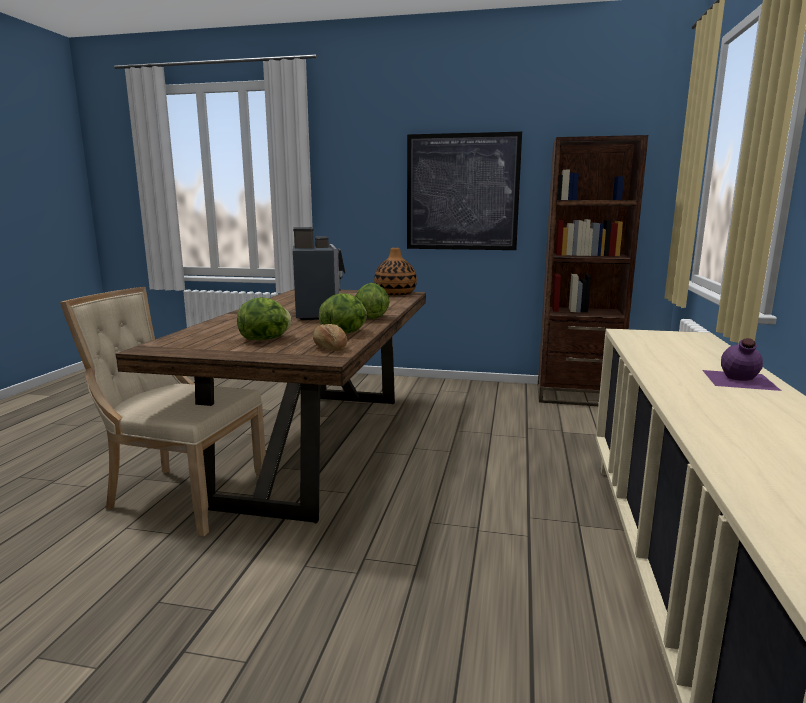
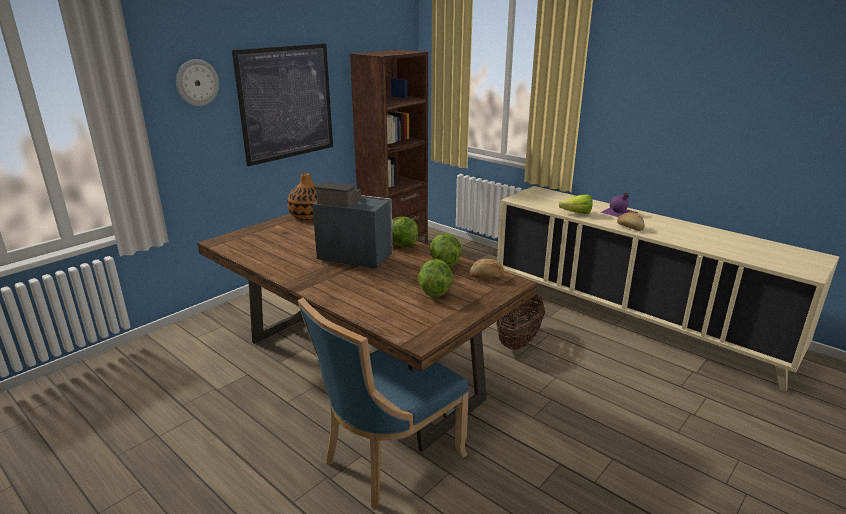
camera: 60 degrees left, 10 degrees up
(181, 495) = (388, 458): beige chair -> blue chair
(369, 162) = (197, 82): none -> wall clock
(477, 516) = (519, 340): none -> basket
(650, 358) = (573, 213): none -> lettuce
(680, 392) = (630, 227): none -> bread

